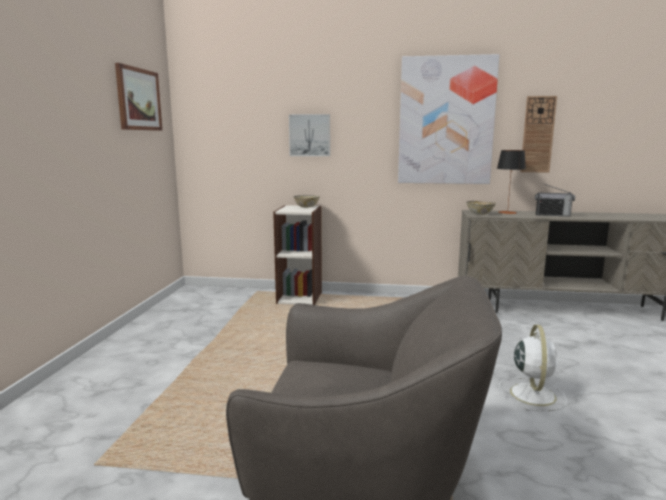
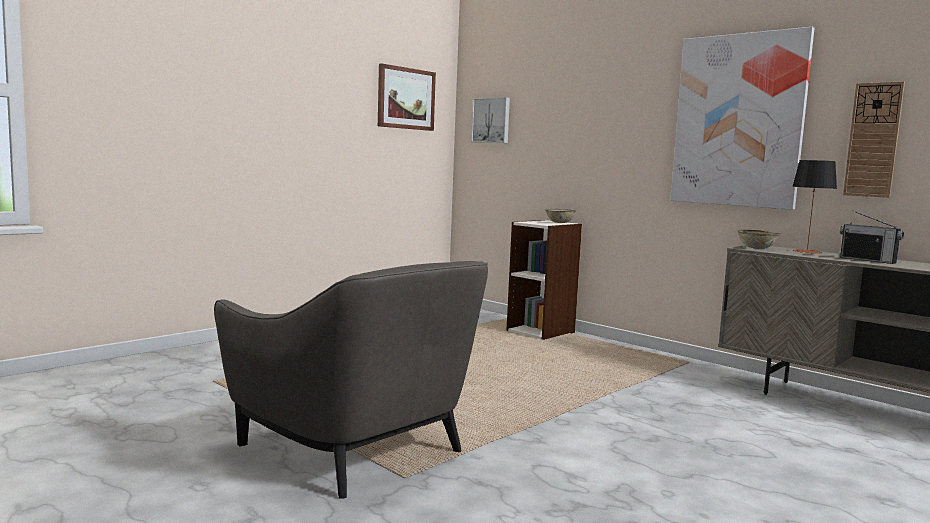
camera: 35 degrees right, 5 degrees down
(310, 135) = (578, 138): picture -> picture (491, 120)
(532, 393) = (643, 456): white fan -> none

